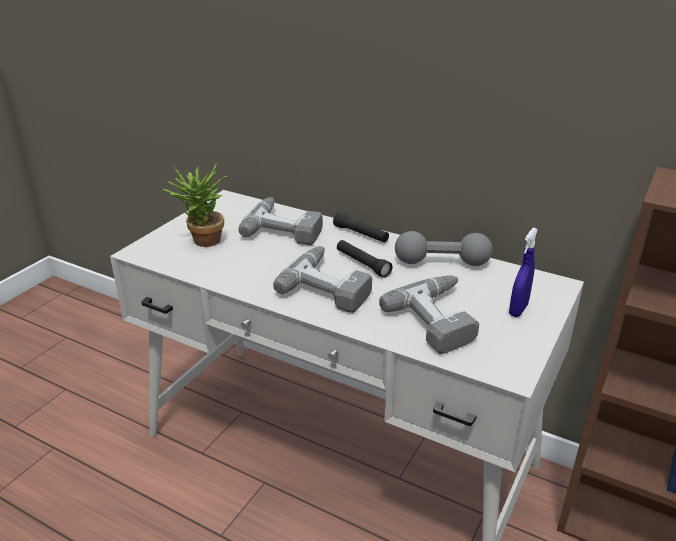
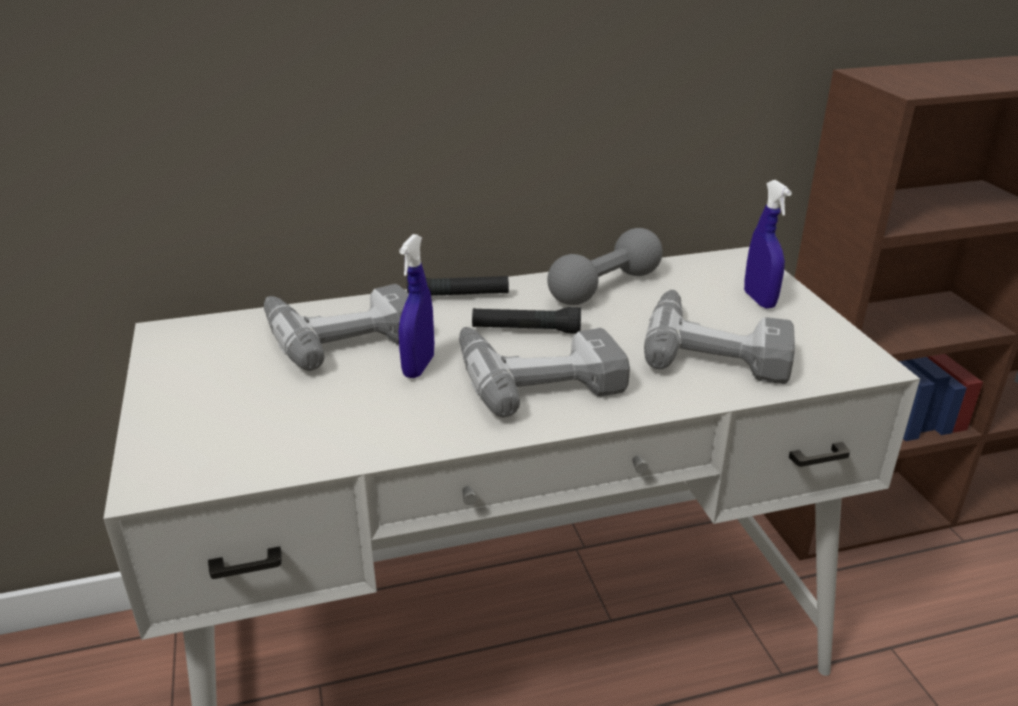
camera: 45 degrees left, 0 degrees up
(203, 243) = (248, 411): potted plant -> none
(289, 257) = (418, 367): none -> blue spray bottle

